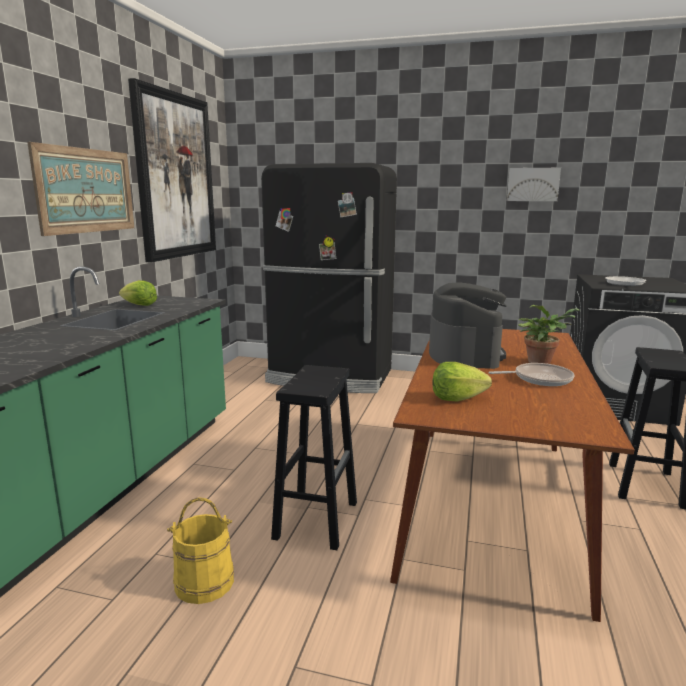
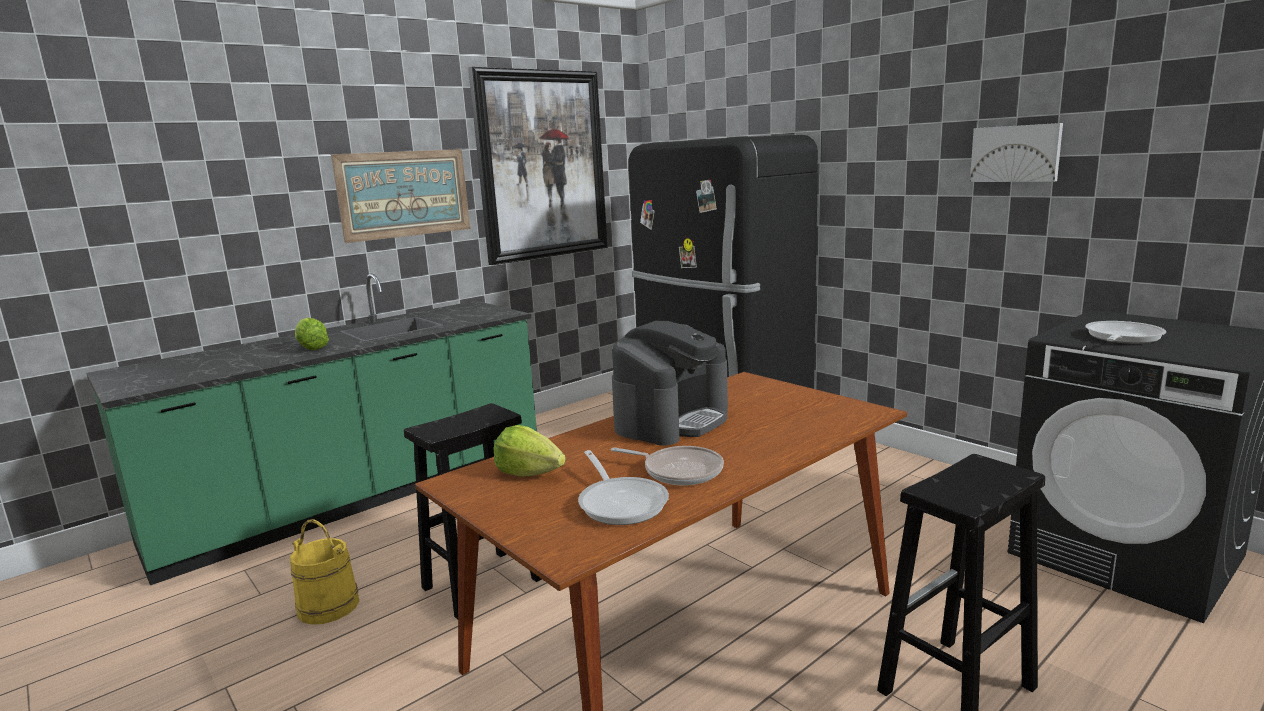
camera: 35 degrees right, 0 degrees up
(139, 305) = (443, 314): lettuce -> lettuce (311, 348)
(541, 362) = (745, 448): potted plant -> none
(553, 401) = (621, 502): none -> frying pan

